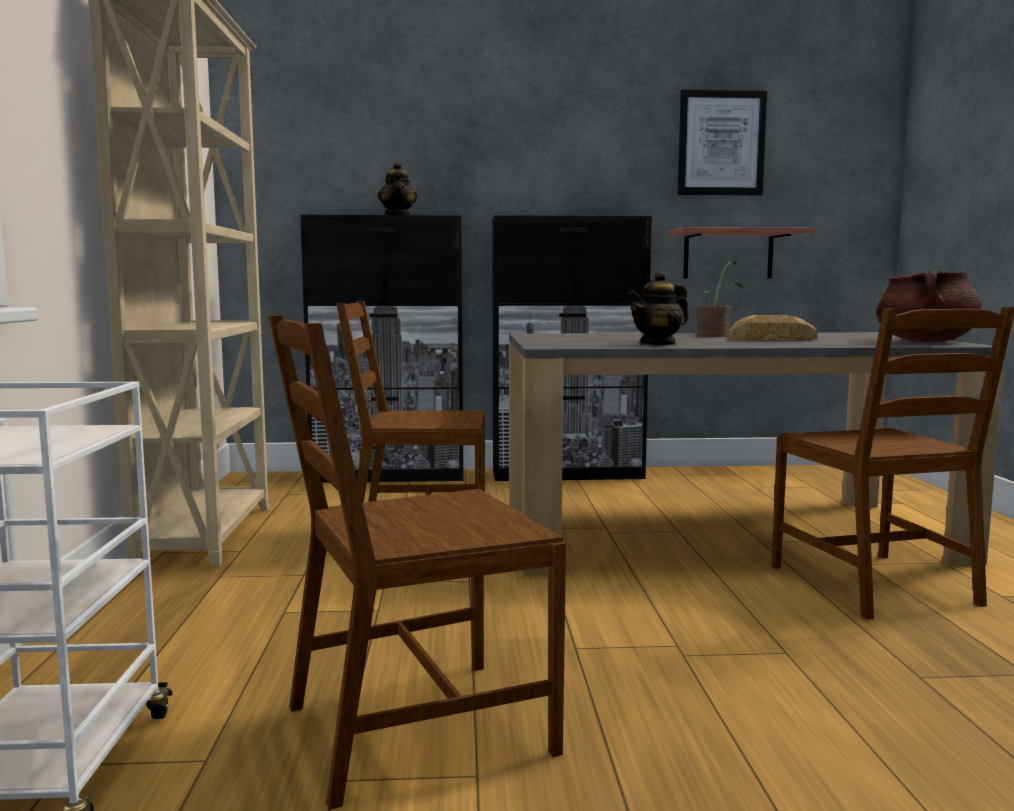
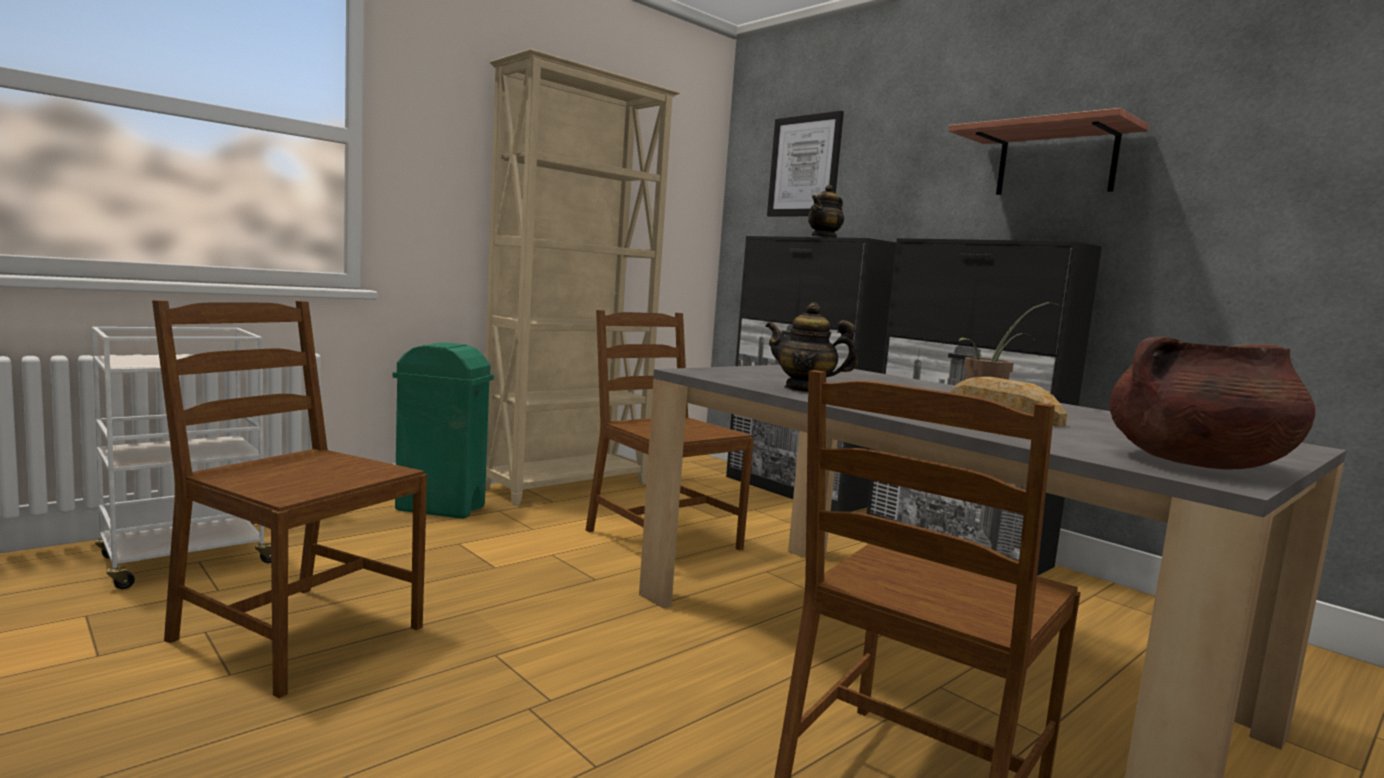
camera: 50 degrees right, 0 degrees up
(156, 599) = (441, 509): none -> green trash can
(721, 143) = (1250, 136): picture -> picture (804, 166)
(728, 254) = (1242, 301): shelf -> shelf (1056, 162)

